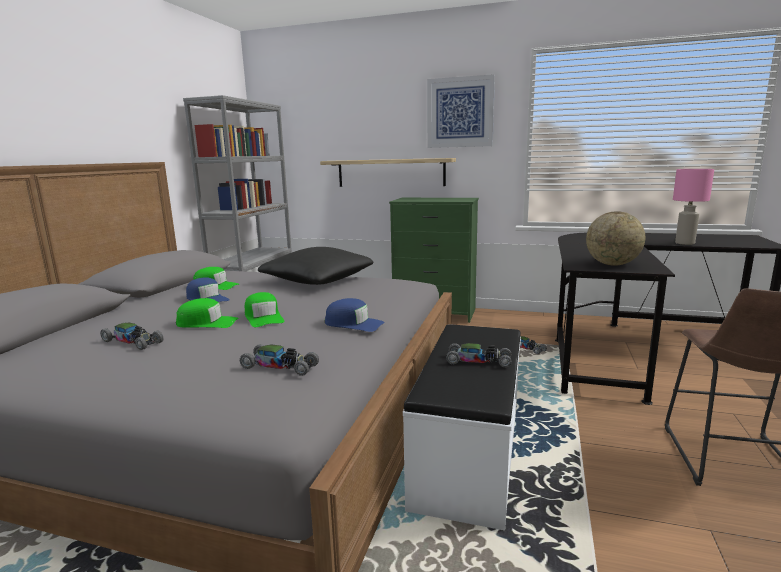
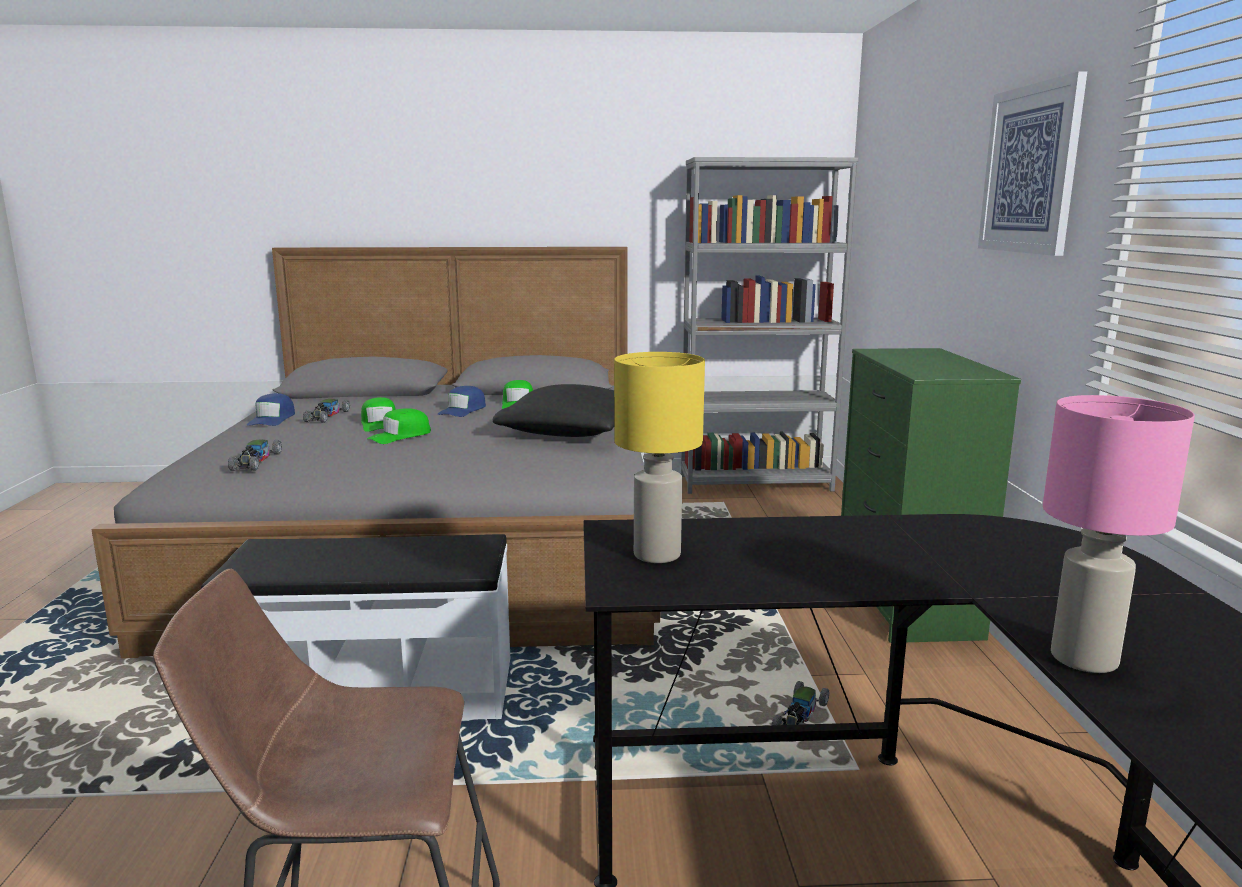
camera: 70 degrees right, 0 degrees up
(354, 324) = (382, 468): blue cap -> blue cap (272, 419)
(390, 172) = (942, 294): shelf -> none
(478, 361) = (353, 560): toy car -> none
(612, 264) = (655, 555): globe -> yellow table lamp

